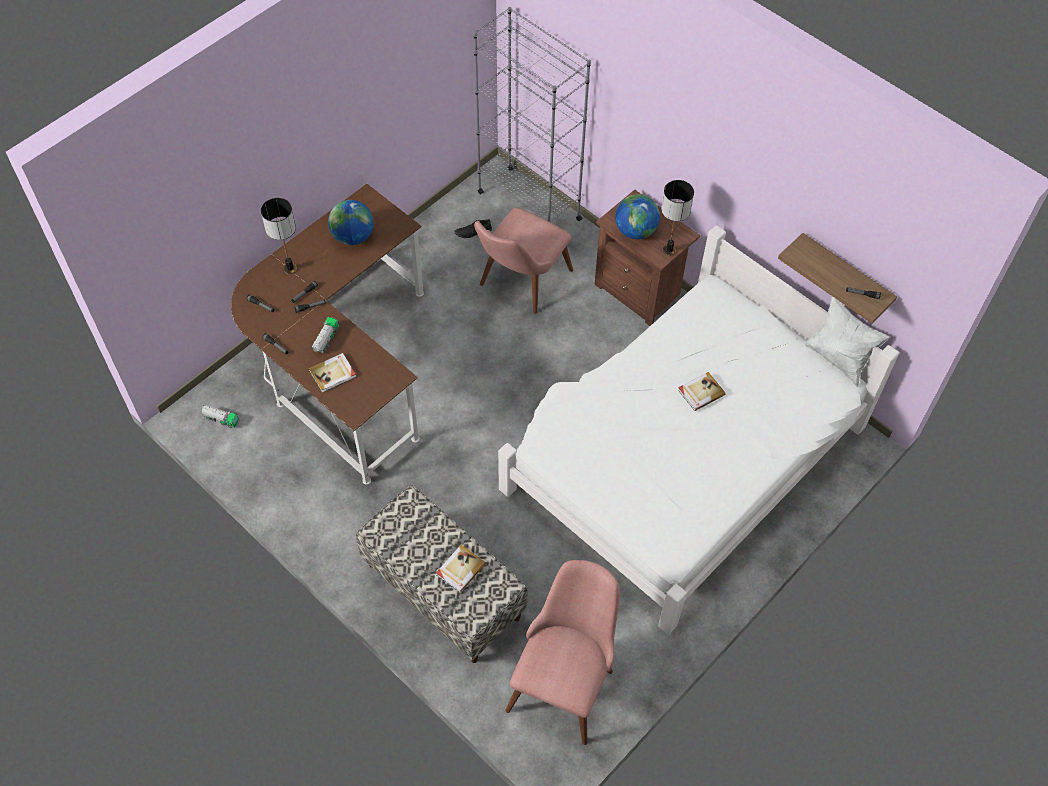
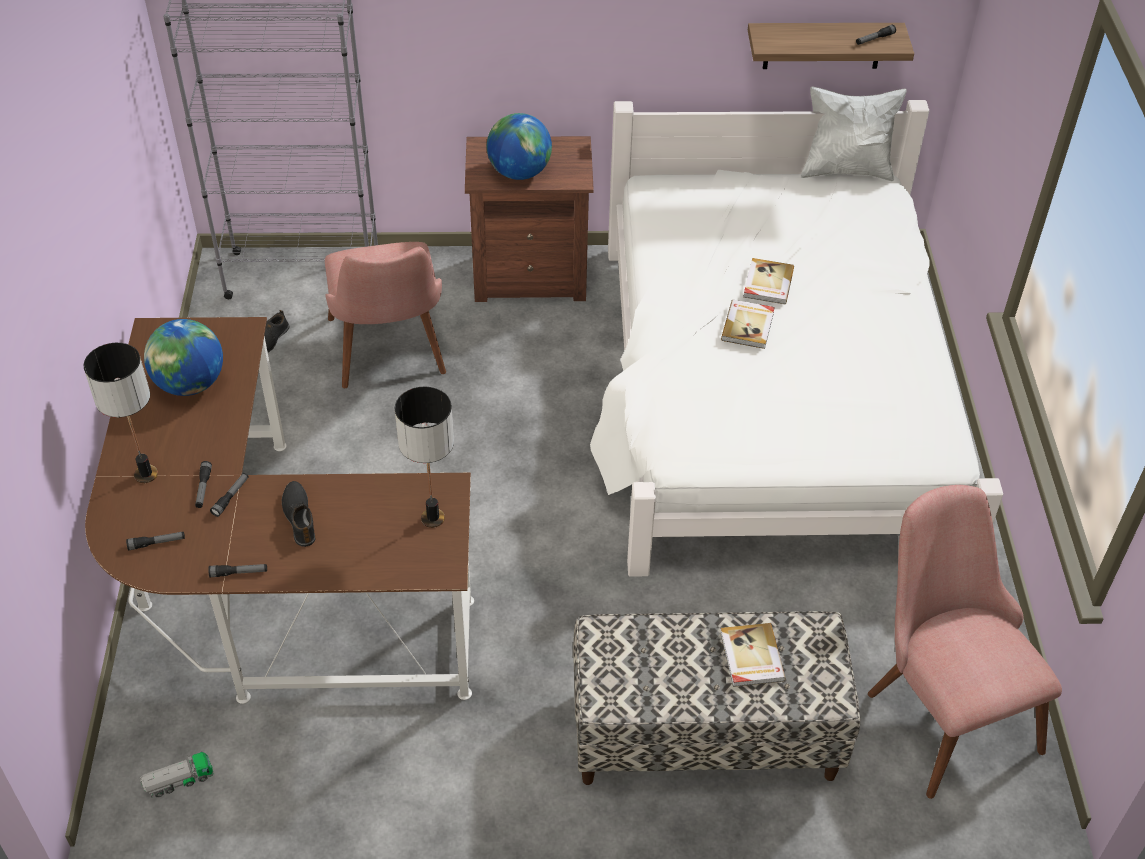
camera: 45 degrees left, 10 degrees down
(326, 340) = (300, 517): toy truck -> black shoe
(333, 374) = (359, 547): book -> book (748, 326)
(668, 250) = (578, 168): table lamp -> table lamp (432, 519)

